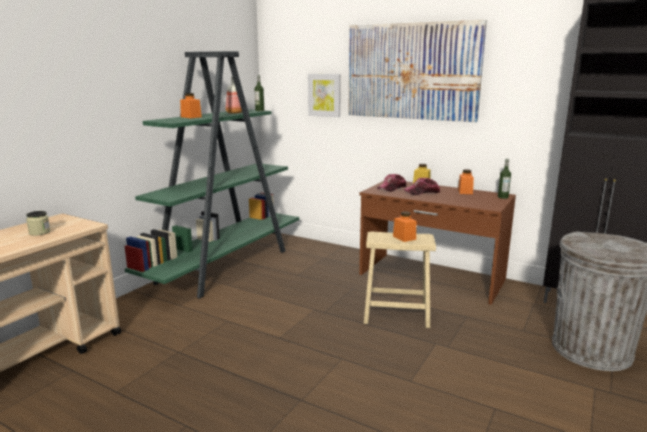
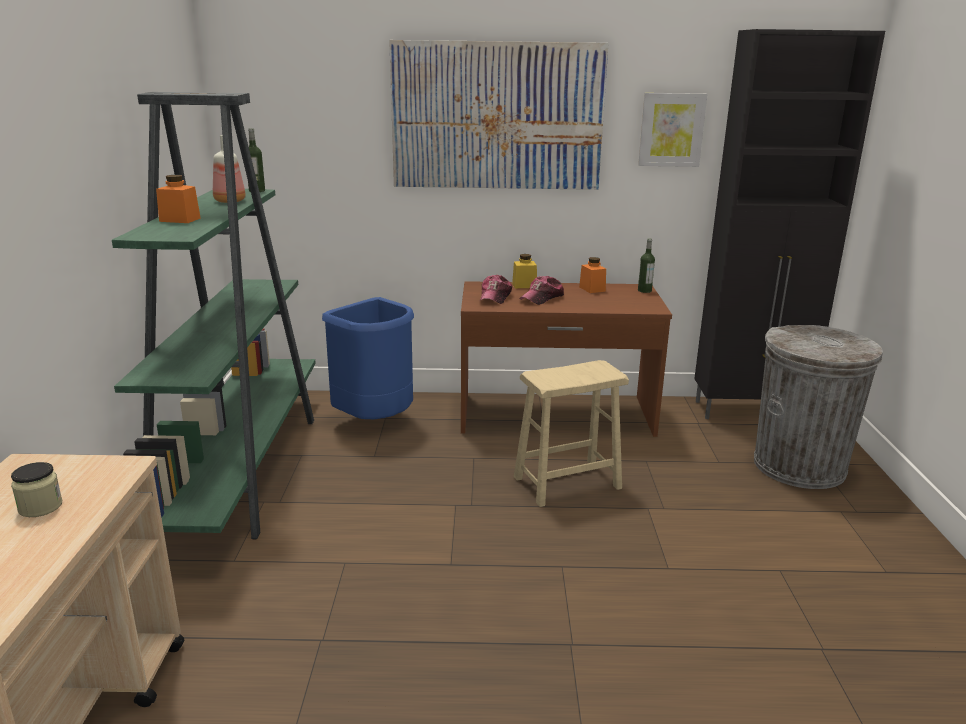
camera: 30 degrees left, 5 degrees up
(317, 258) = (376, 421): none -> blue trash can
(324, 95) = (346, 154): picture -> picture (671, 130)
(404, 238) = (578, 373): orange jar -> none

